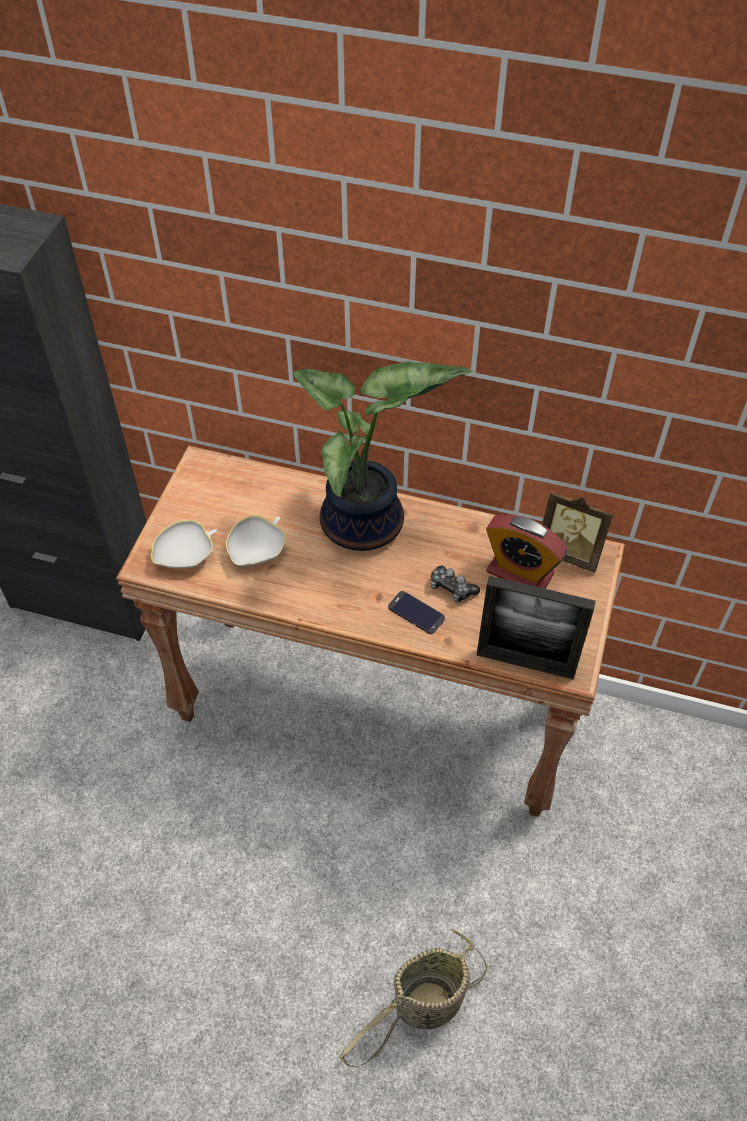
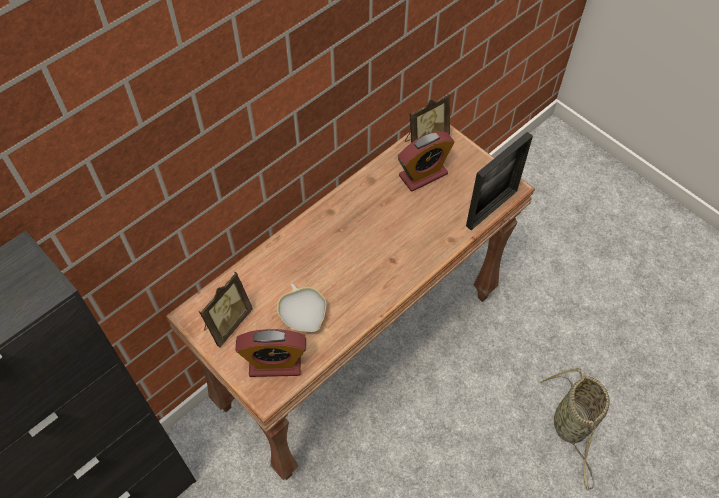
camera: 60 degrees left, 5 degrees up
(185, 554) = (275, 363): white bowl -> alarm clock
(208, 494) = (227, 323): none -> picture frame
(366, 527) = (328, 239): potted plant -> none
(416, 612) = (418, 245): phone -> none
(451, 588) = (412, 216): game controller -> none

